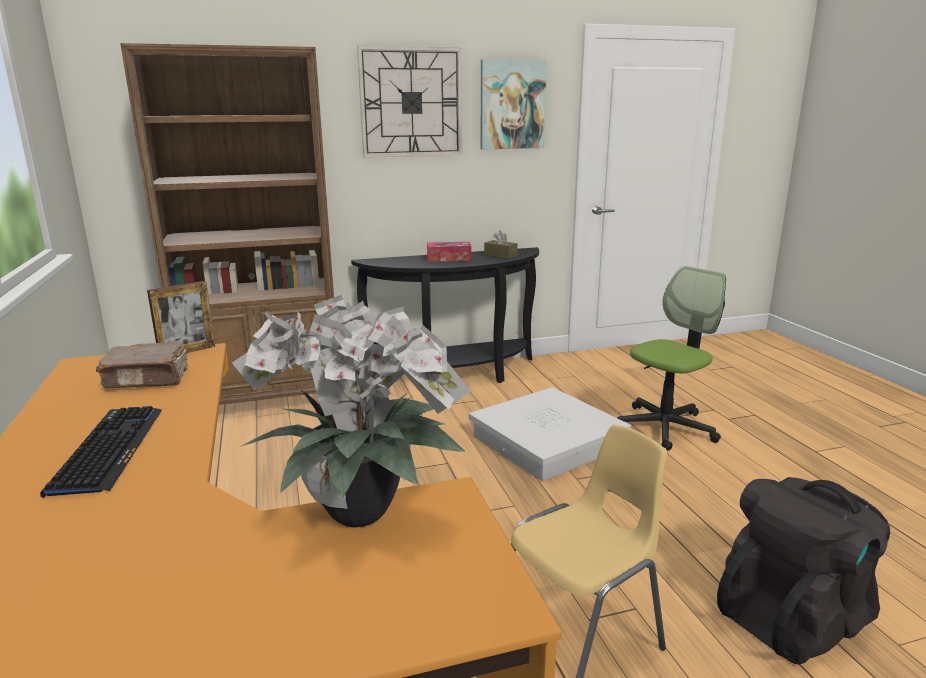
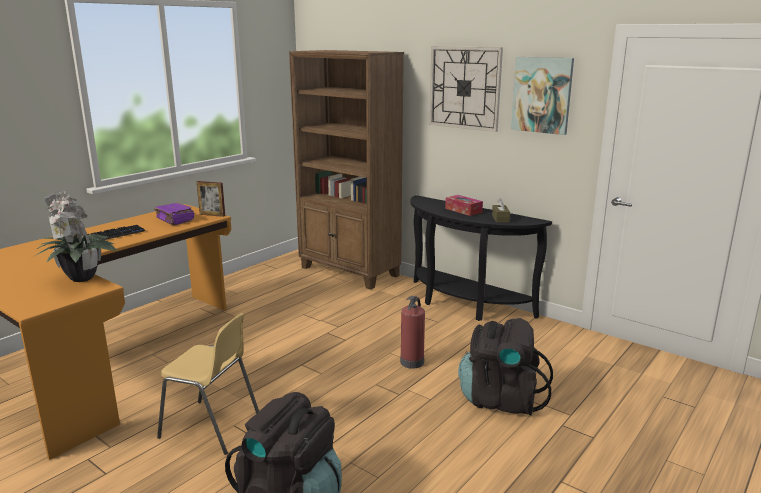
camera: 55 degrees right, 0 degrees up
(148, 379) = (175, 220): brown book -> purple book
(548, 442) = (412, 361): white storage box -> fire extinguisher
(665, 427) = (500, 399): office chair -> black backpack

